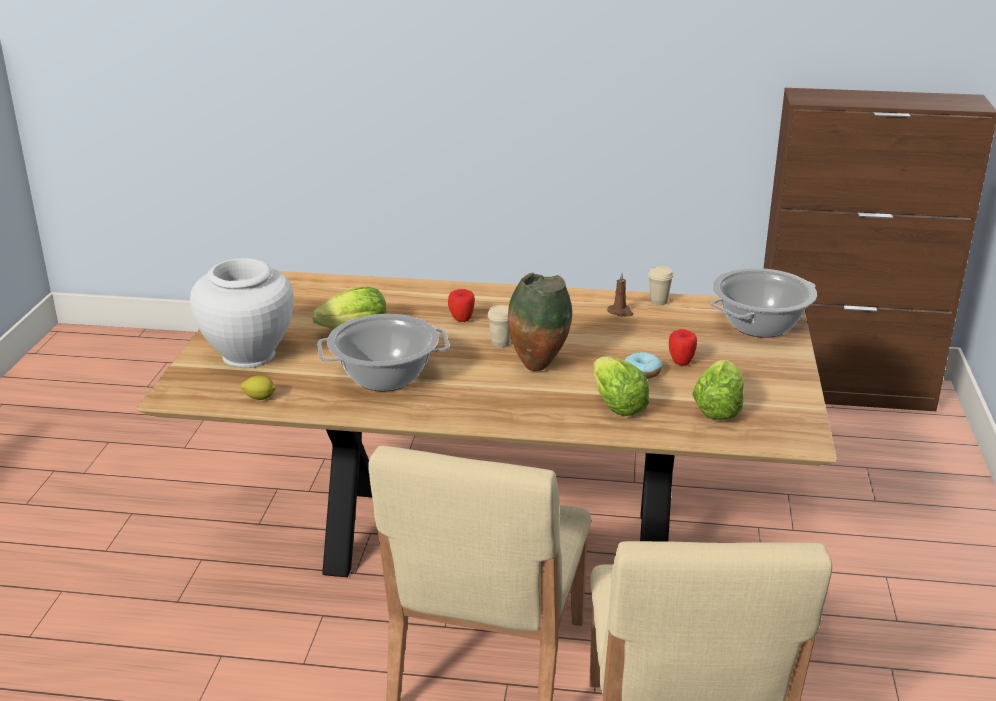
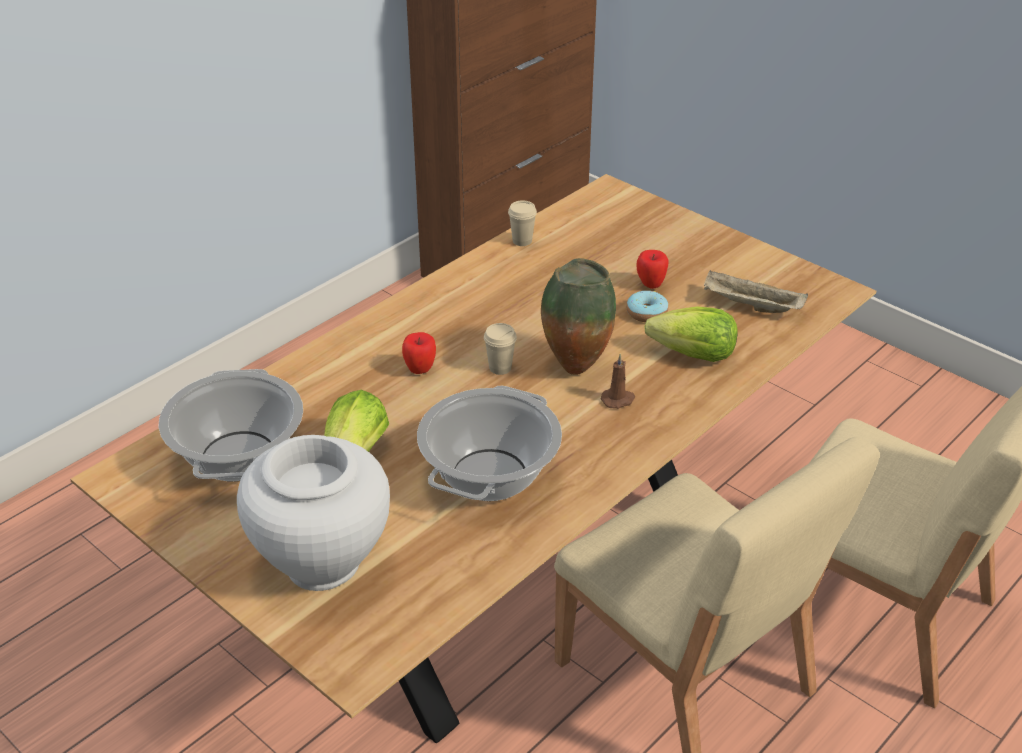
camera: 55 degrees left, 10 degrees up
(260, 398) = (440, 592): lemon -> none
(620, 312) = (518, 270): brown candle -> brown candle (618, 399)
(718, 409) = (750, 306): lettuce -> beige tray
(760, 325) = (626, 214): cooking pot -> cooking pot (238, 456)

